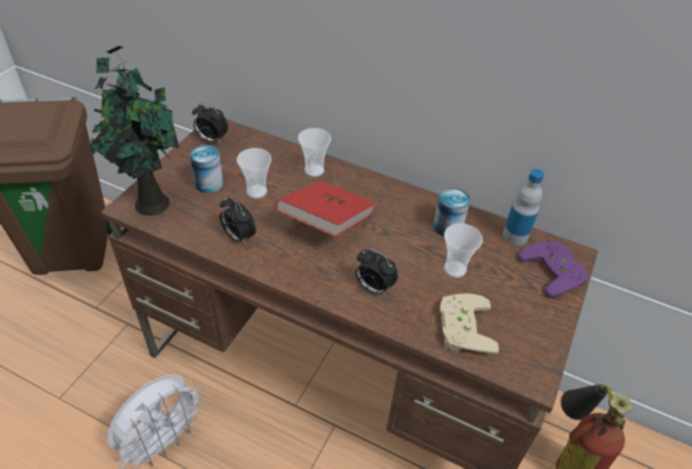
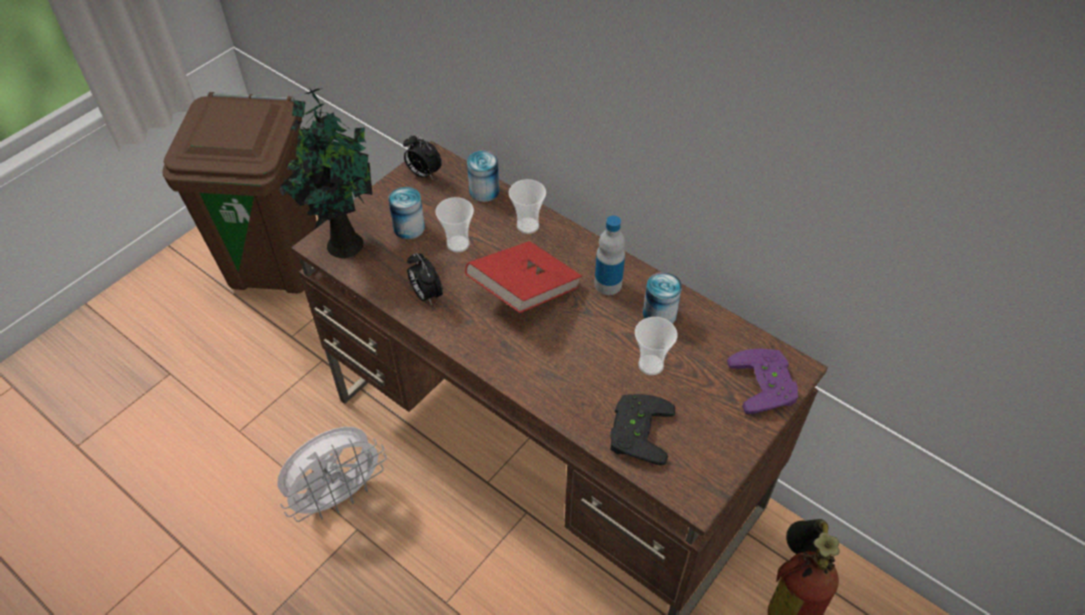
camera: 15 degrees right, 5 degrees up
(268, 147) = (484, 191): none -> can
(373, 288) = (554, 373): alarm clock -> none
(461, 327) = (636, 430): beige game controller -> black game controller
(515, 236) = (734, 335): bottle -> bottle (608, 284)

